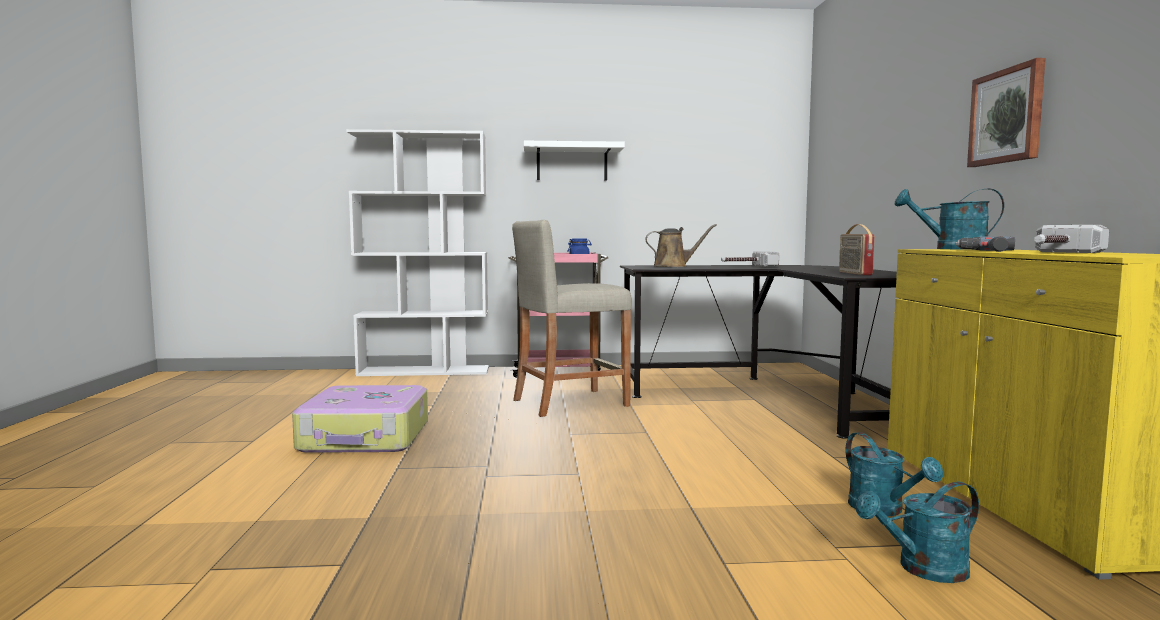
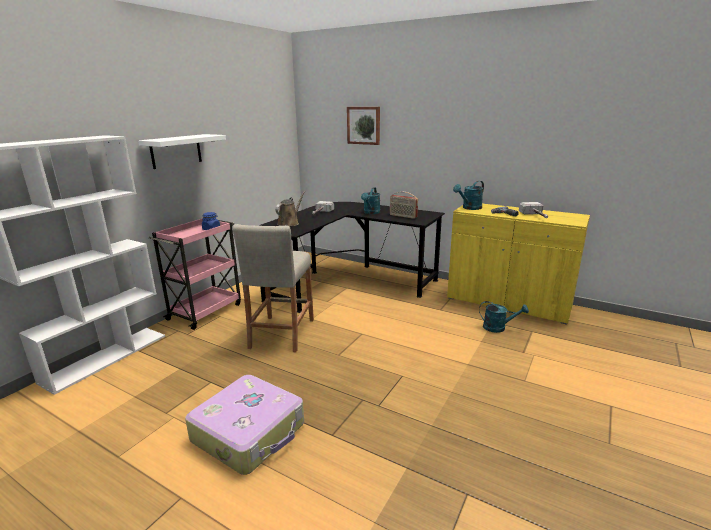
camera: 55 degrees left, 15 degrees up
(923, 569) = (548, 346): turquoise watering can -> turquoise watering can (371, 213)
(1007, 116) = (470, 143): picture -> picture (364, 125)

